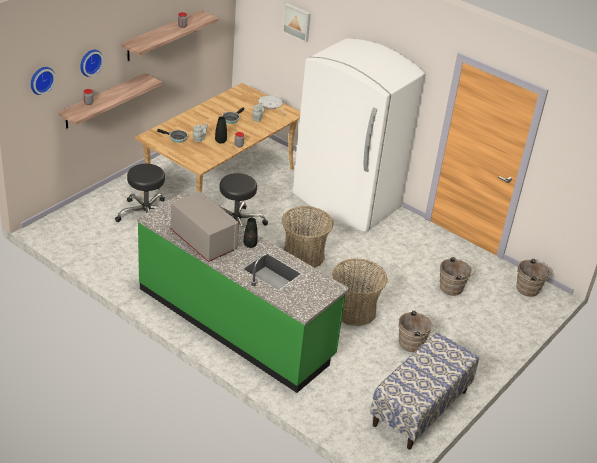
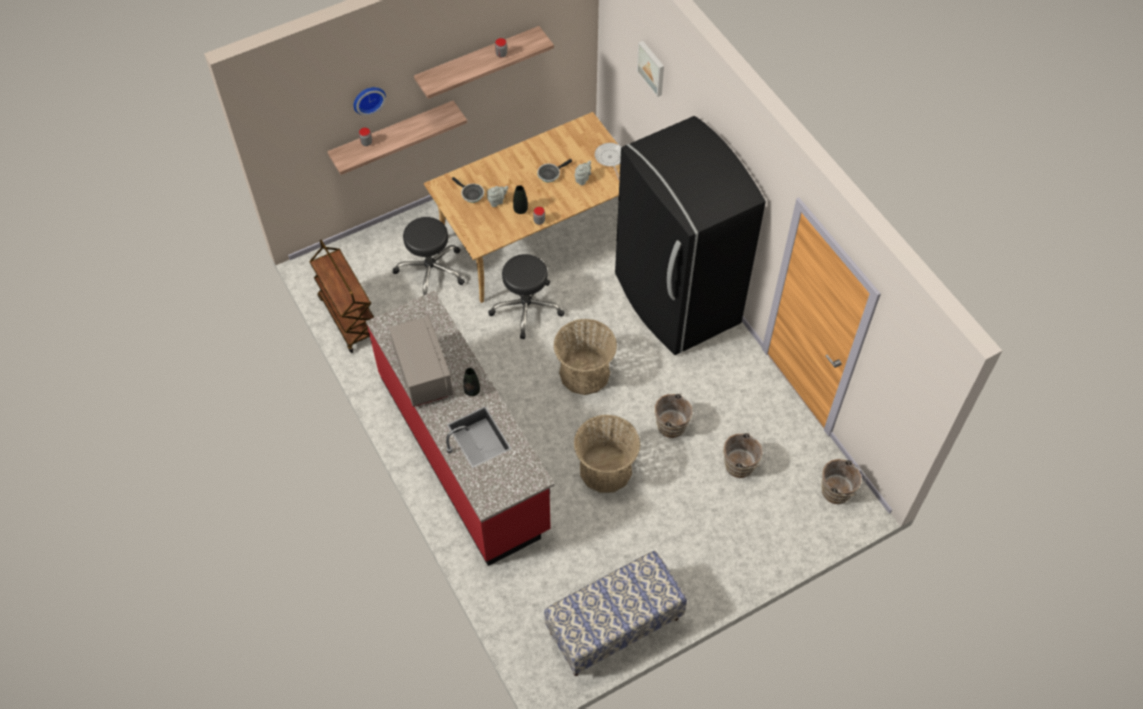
camera: 25 degrees right, 20 degrees up
(41, 79) = (298, 123): wall clock -> none
(92, 256) = (348, 318): none -> brown cart
(235, 322) = (464, 452): green counter -> red counter
(346, 201) = (675, 300): white fridge -> black fridge
(413, 343) = (651, 535): brown bucket -> brown bucket (673, 426)

